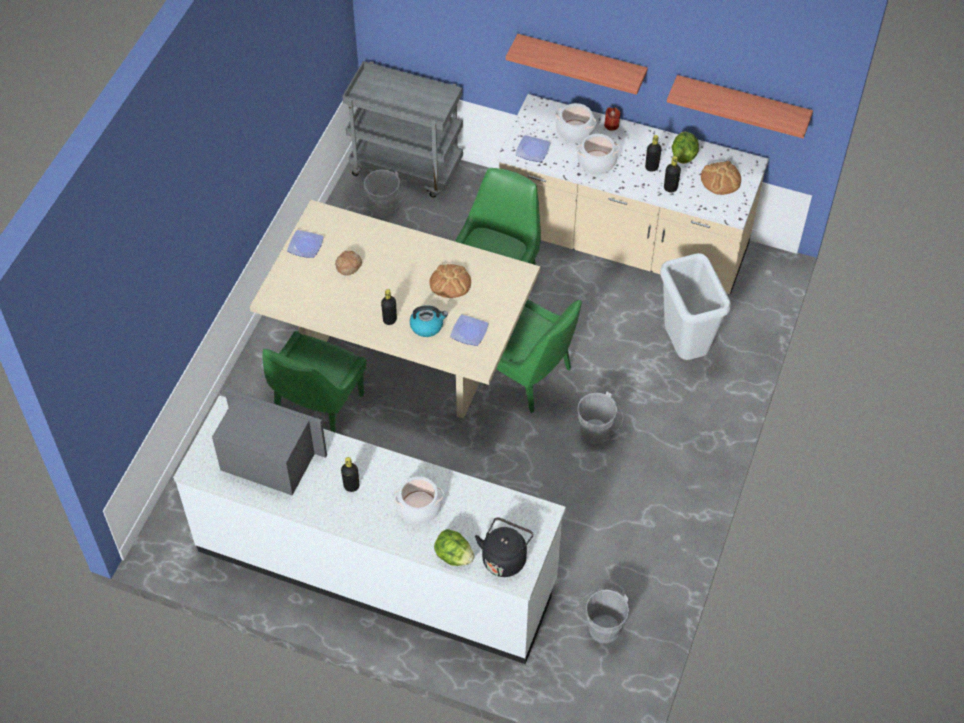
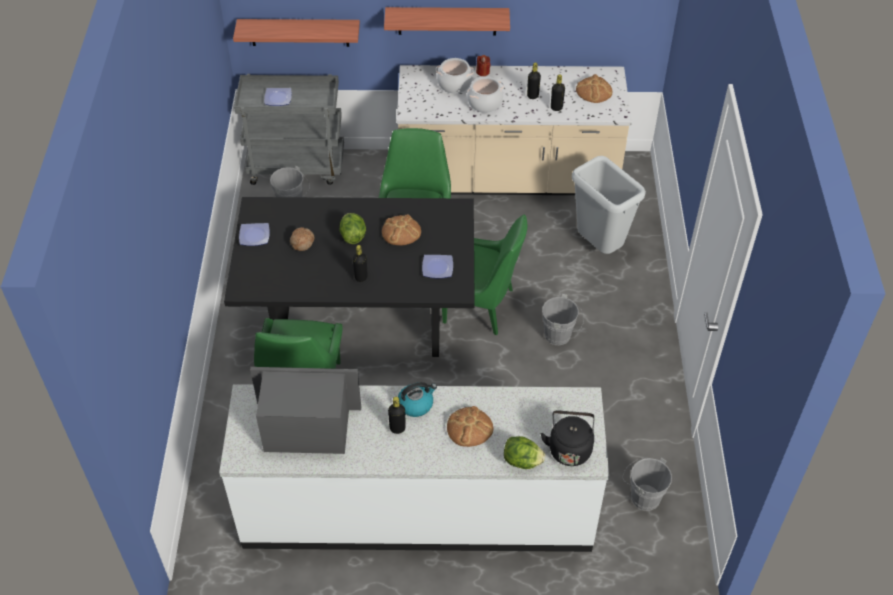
camera: 20 degrees left, 5 degrees down
(402, 356) = (361, 320): beige dining table -> black dining table
(418, 507) = (469, 428): cooking pot -> bread
(427, 326) = (397, 273): kettle -> kettle (416, 404)
(533, 151) = (426, 107): plate -> plate (278, 98)
(683, 155) = (554, 80): lettuce -> lettuce (352, 236)
(742, 105) = (597, 21): shelf -> shelf (299, 32)

